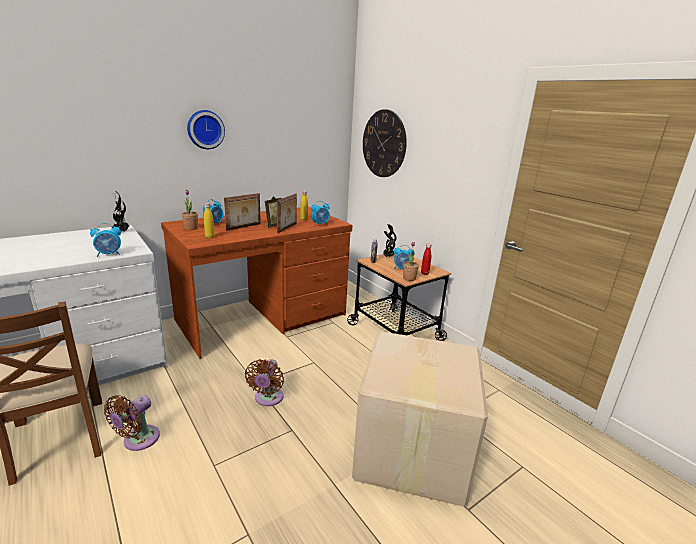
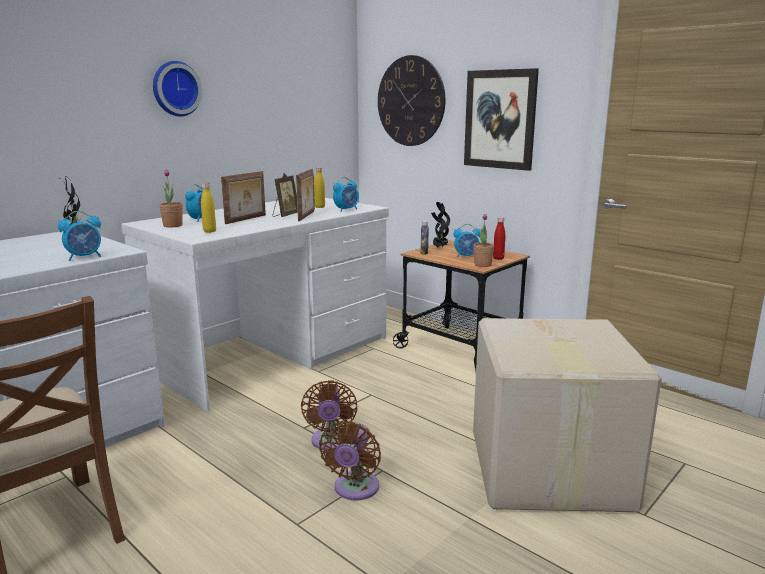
camera: 10 degrees left, 5 degrees down
(138, 440) = (171, 514): brown fan -> brown fan (355, 489)
(263, 317) = (273, 354): brown desk -> white desk
(441, 167) = (500, 119): none -> picture

